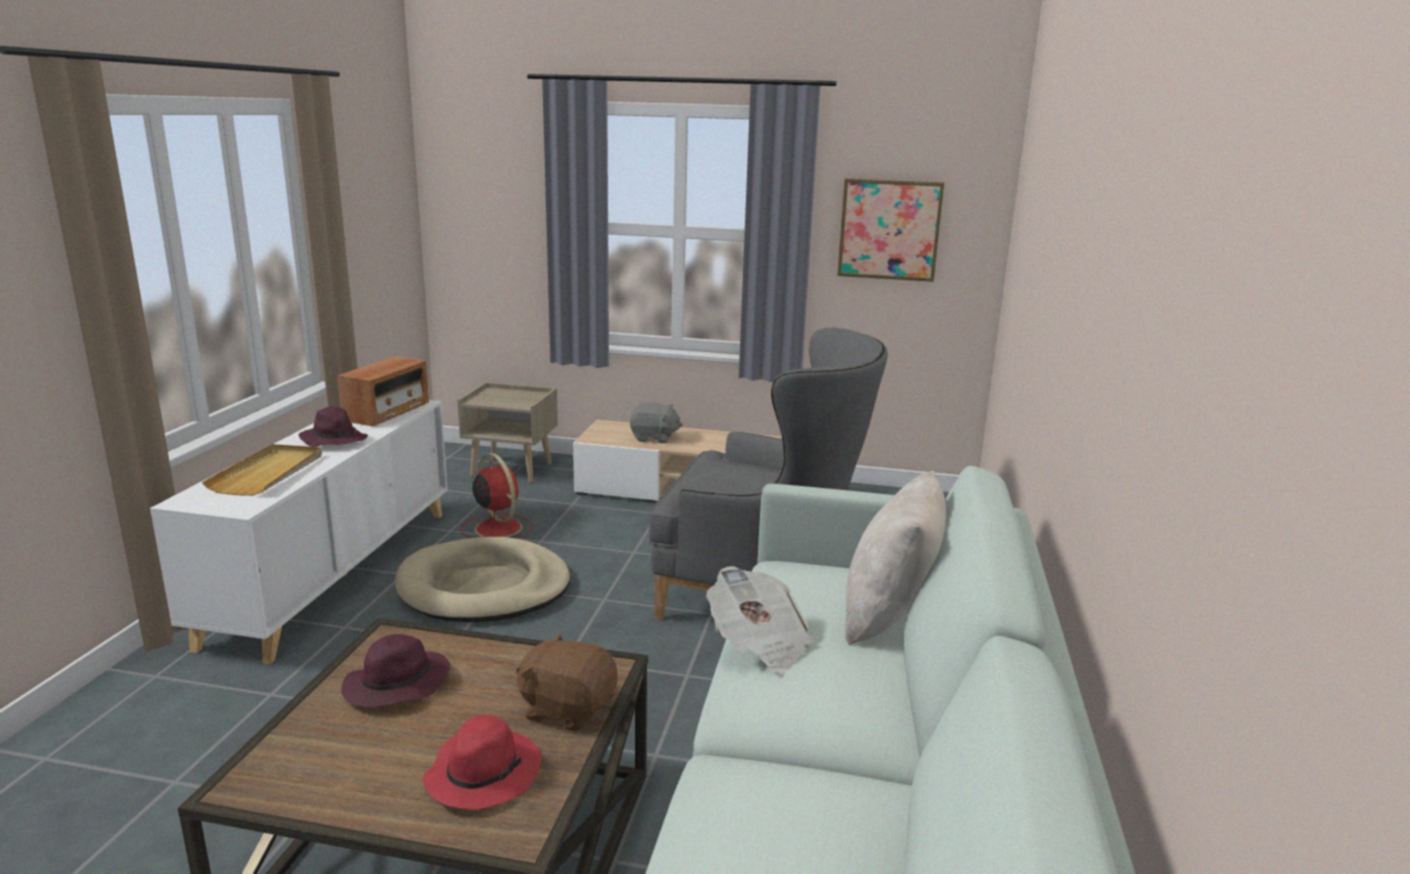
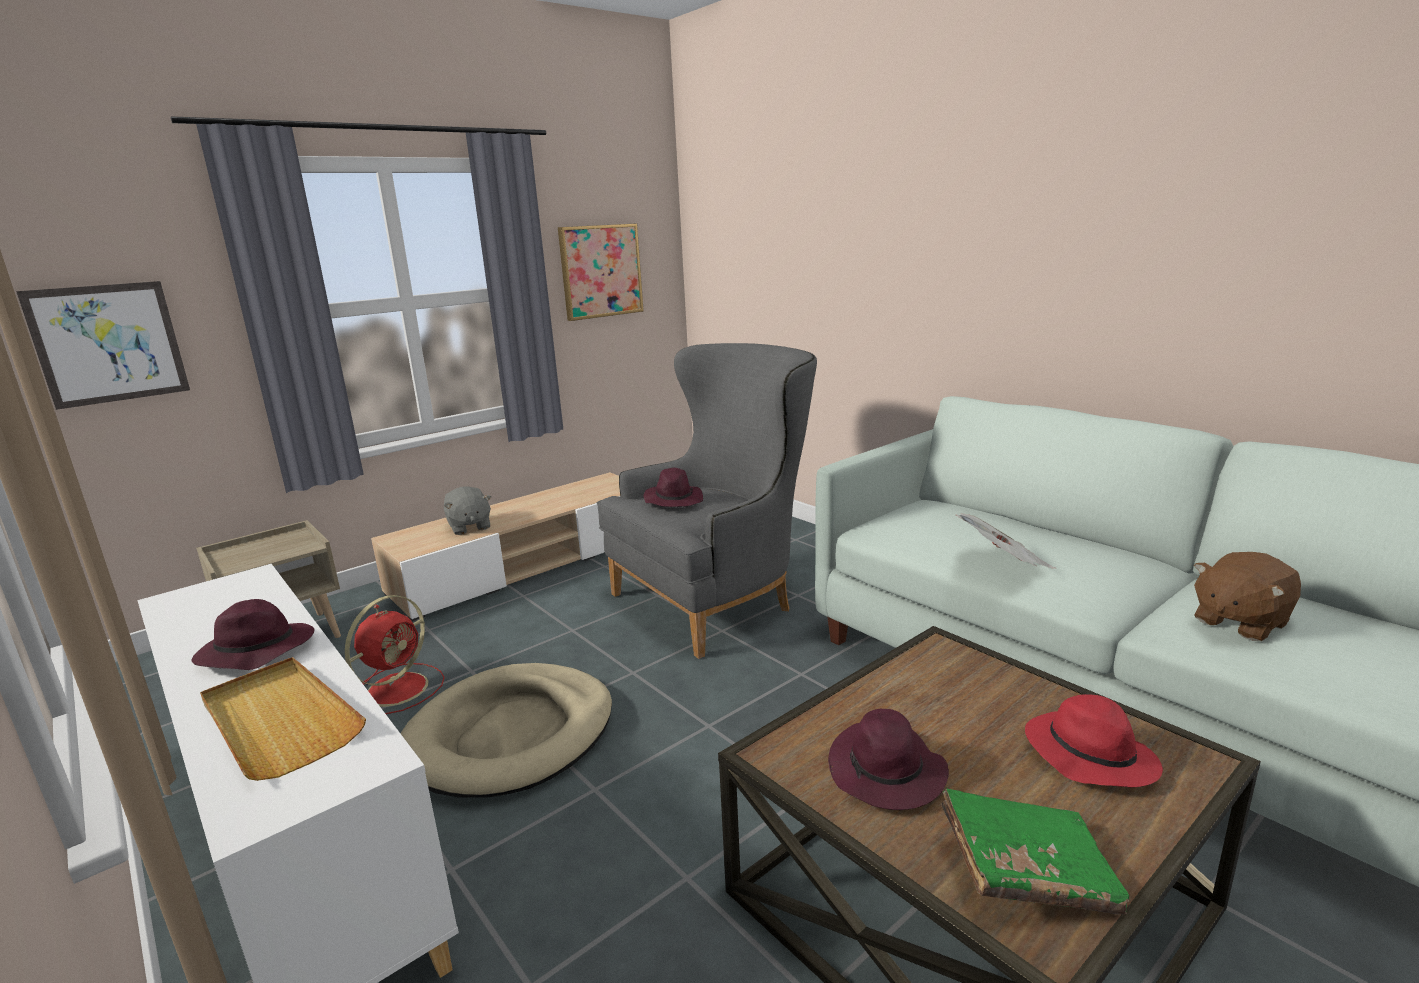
camera: 50 degrees left, 0 degrees up
(306, 767) = (1027, 872): none -> green book
(387, 412) = (235, 600): radio -> none
(475, 228) = (108, 343): none -> picture
(497, 528) = (399, 688): red fan -> red fan turned 120 degrees clockwise
(567, 709) = (998, 684): brown plush toy -> brown plush toy (1239, 622)
(654, 438) = (469, 527): grey plush toy -> grey plush toy turned 105 degrees clockwise
(730, 472) = (673, 500): none -> purple hat
(889, 616) = (990, 517): beige pillow -> none

